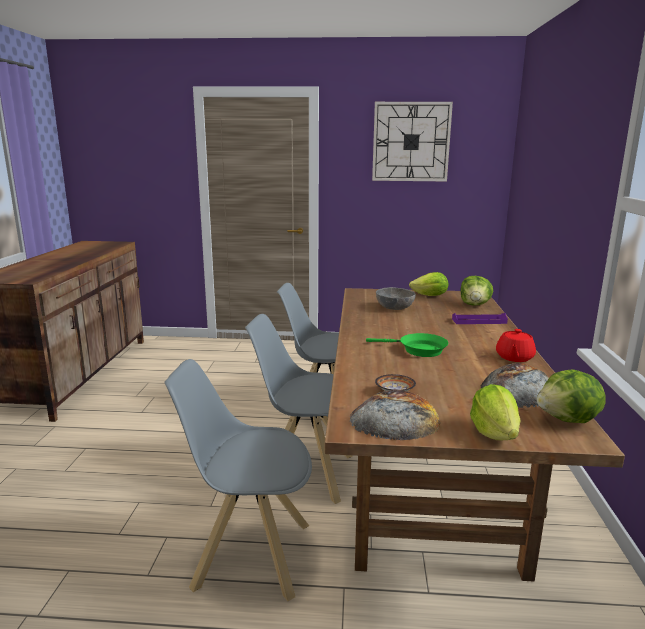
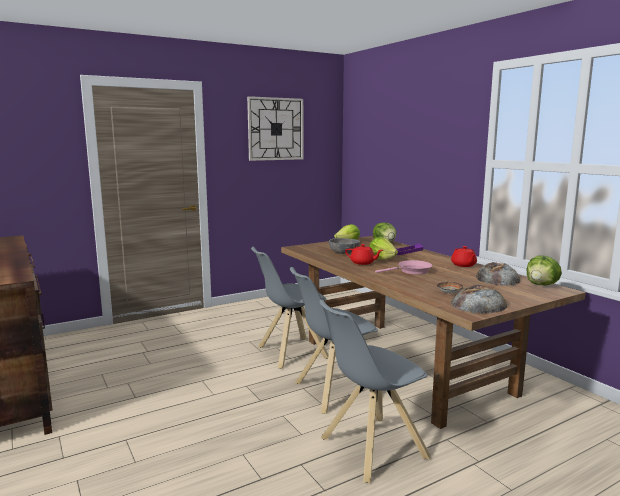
camera: 35 degrees left, 5 degrees down
(386, 325) = (363, 263): none -> red teapot
(418, 350) = (411, 271): green frying pan -> pink frying pan
(494, 433) = (528, 297): lettuce -> lettuce (382, 259)

